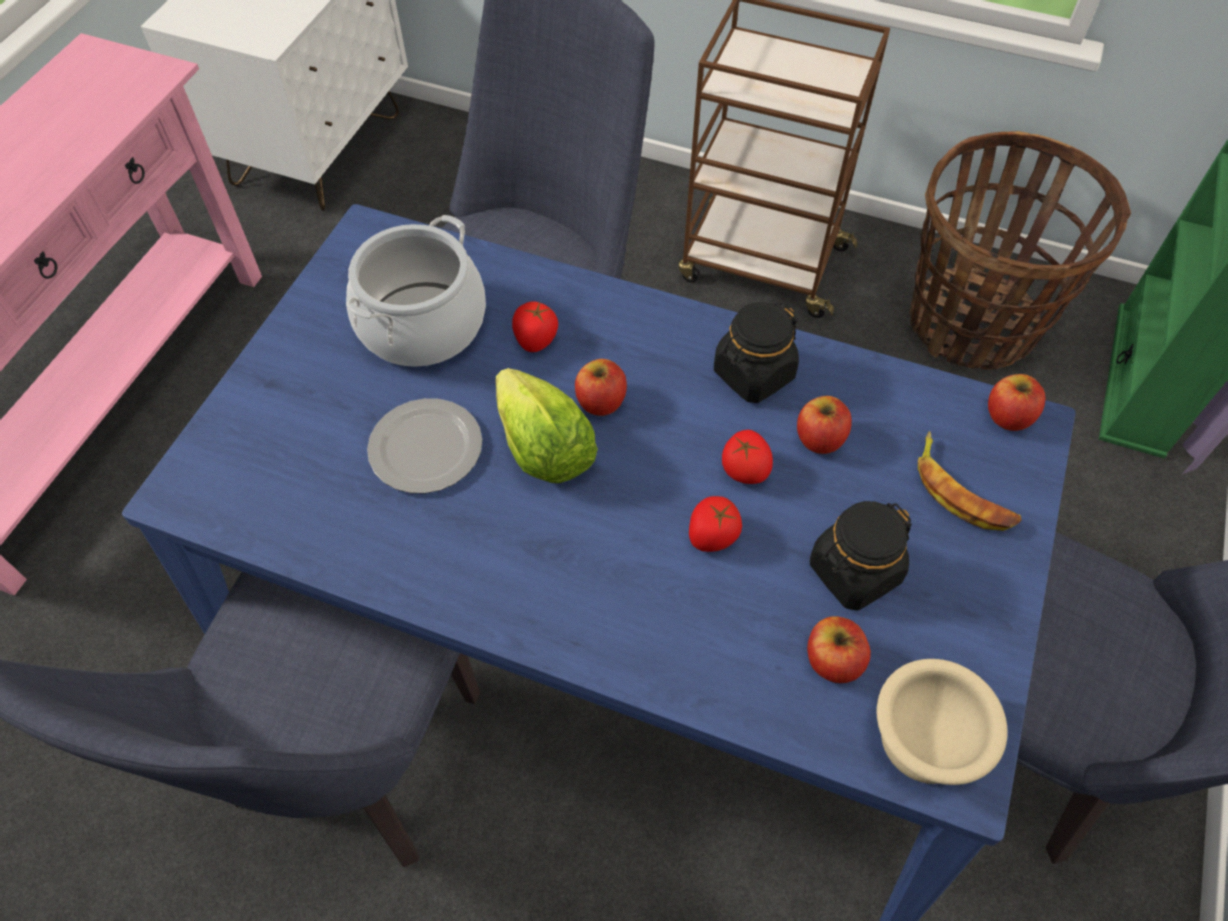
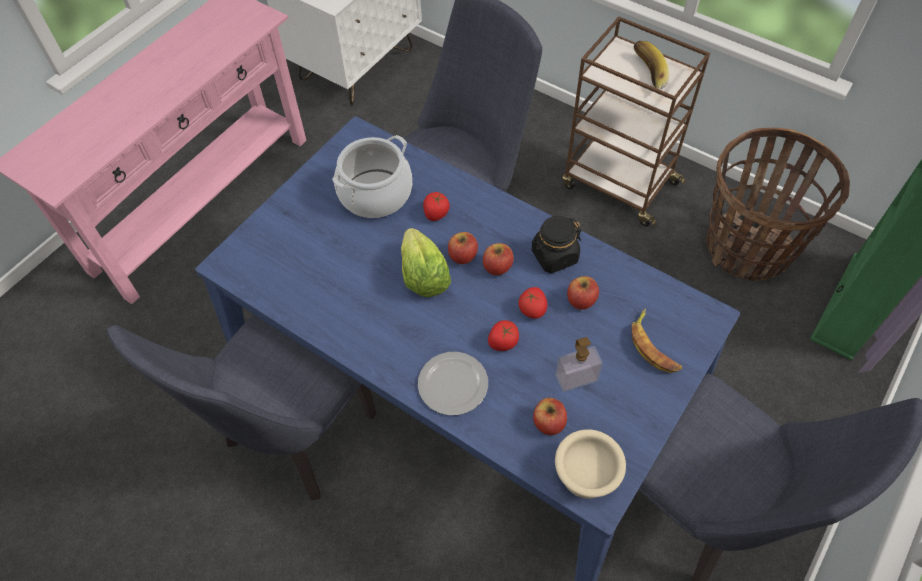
camera: 15 degrees right, 0 degrees up
(428, 448) = (361, 264): plate -> plate (454, 384)
(797, 76) = (645, 74): none -> banana
(854, 572) = (576, 378): black jar -> soap dispenser
(1008, 416) = (697, 308): apple -> apple (497, 267)

